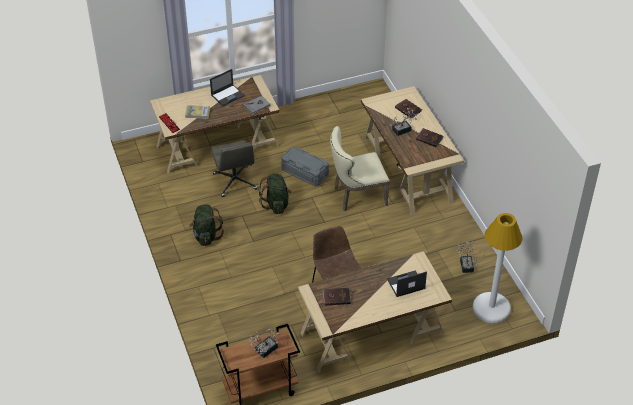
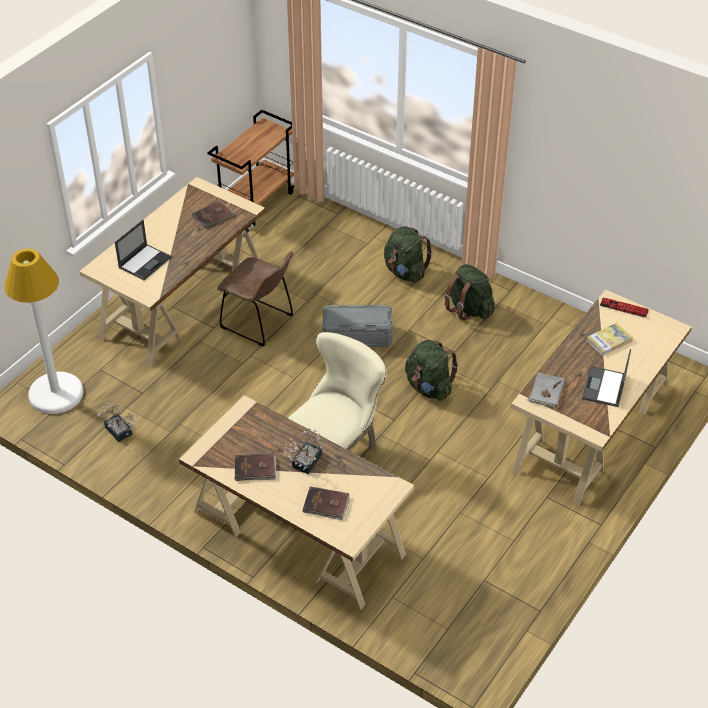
camera: 145 degrees right, 0 degrees up
(216, 279) = (405, 272): none -> green backpack
(235, 182) = (511, 389): grey office chair -> none
(264, 350) = (247, 147): potted plant -> none
(305, 173) = (436, 449): grey storage box -> grey storage box (357, 336)

